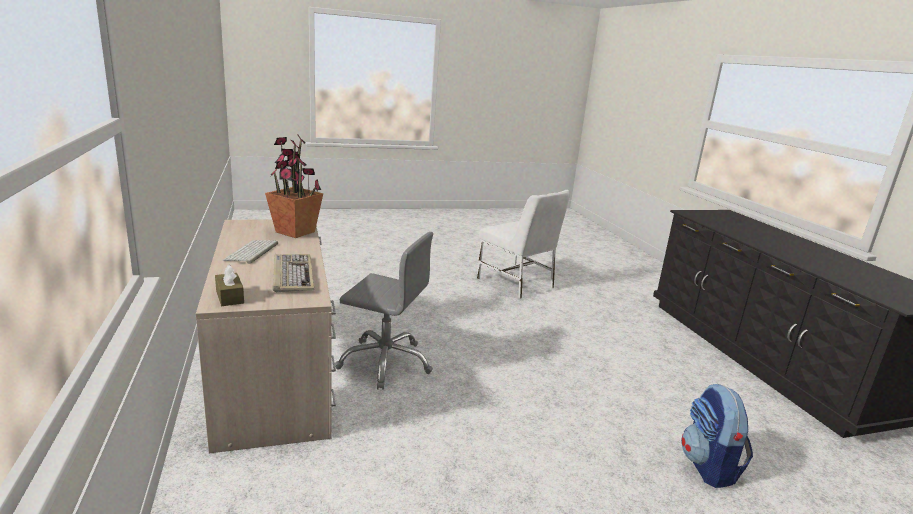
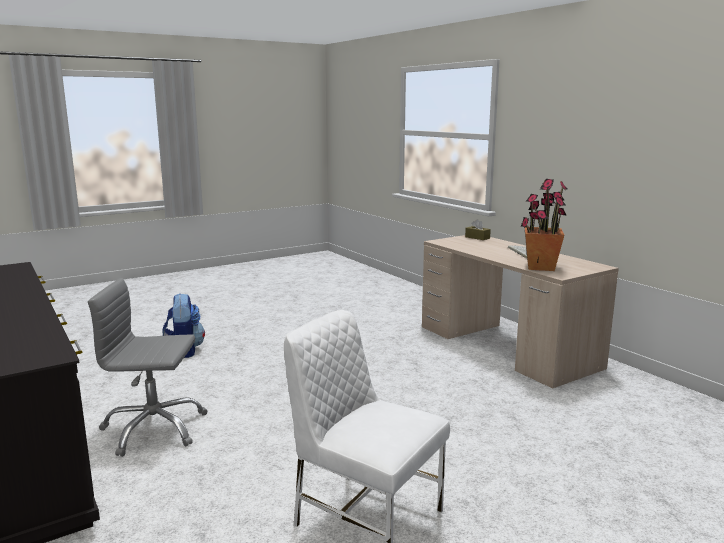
camera: 165 degrees right, 5 degrees down
(292, 275) = (472, 247): keyboard -> none
(385, 362) = (437, 365): grey office chair -> grey office chair (154, 429)

